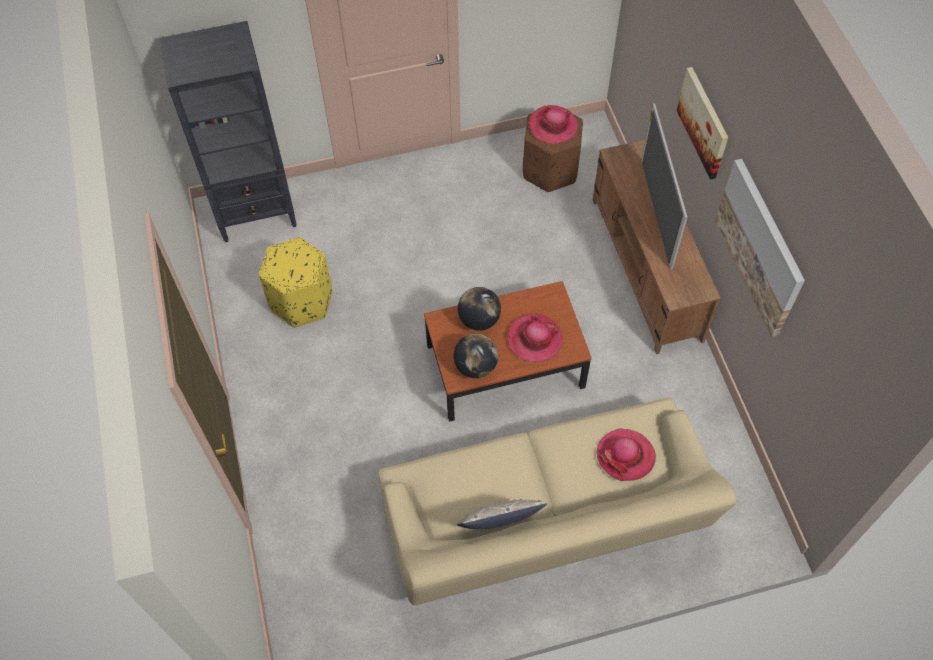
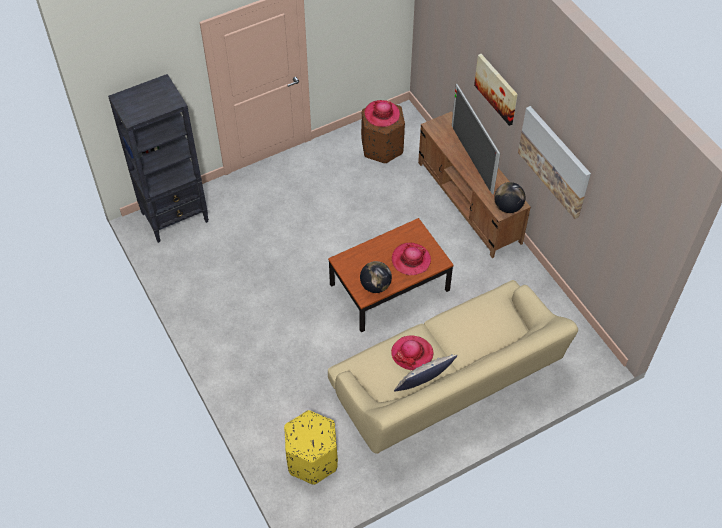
camera: 15 degrees left, 5 degrees down
(301, 301) = (228, 272): yellow ottoman -> yellow ottoman (312, 460)
(479, 320) = (368, 255): globe -> globe (508, 207)
(625, 456) = (494, 322): hat -> hat (412, 353)

